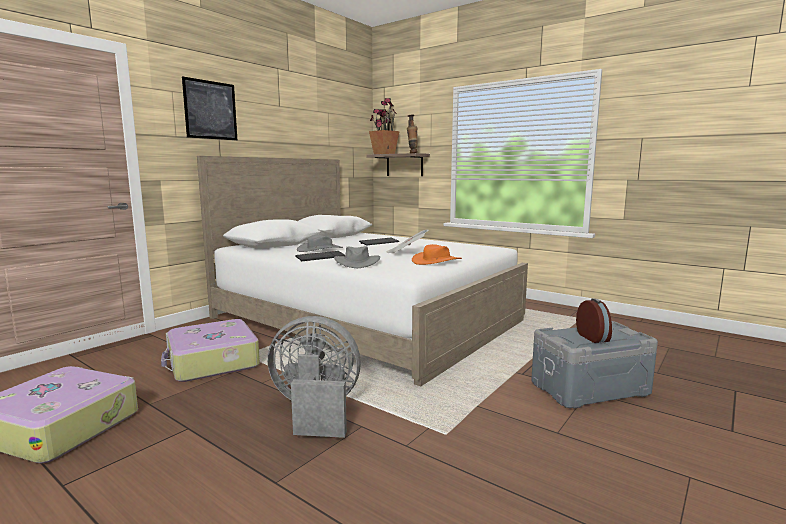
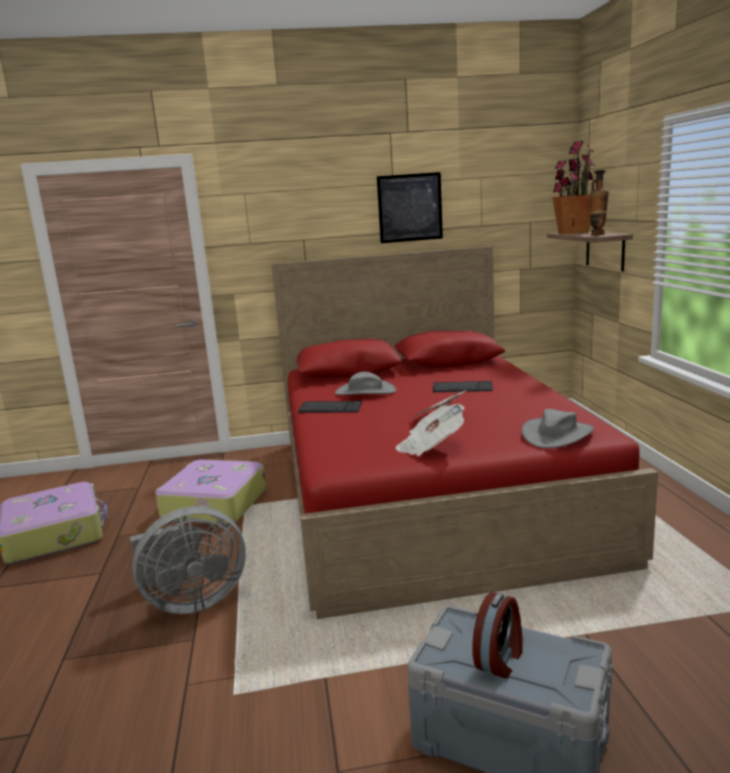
camera: 45 degrees right, 5 degrees up
(210, 110) = (290, 207): picture -> picture (410, 208)
(315, 411) = (191, 601): grey fan -> grey fan turned 105 degrees clockwise
(357, 262) = (339, 428): grey hat -> grey hat (557, 434)
(366, 318) = (429, 492): white bed -> red bed
(437, 261) = (430, 447): orange hat -> newspaper

